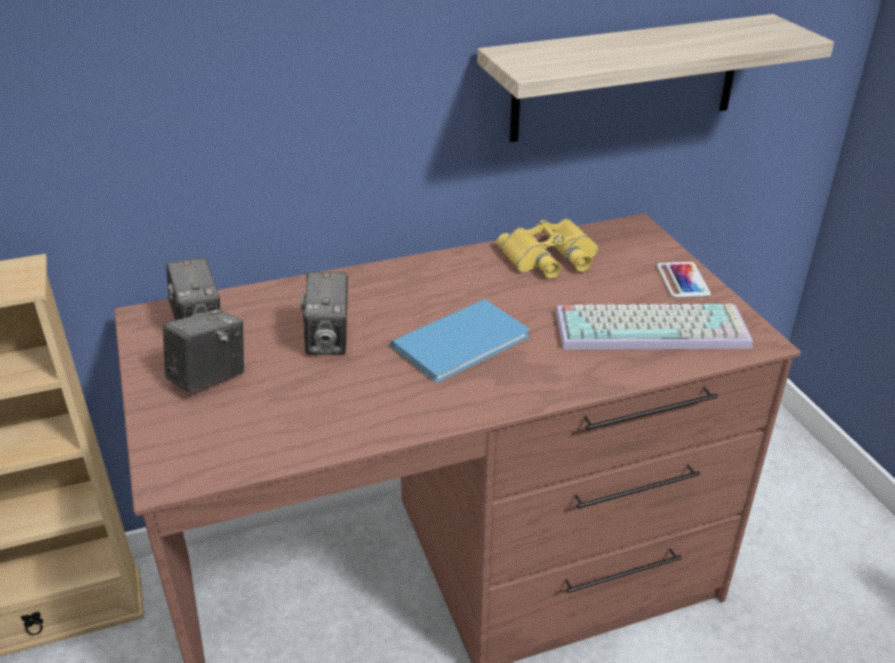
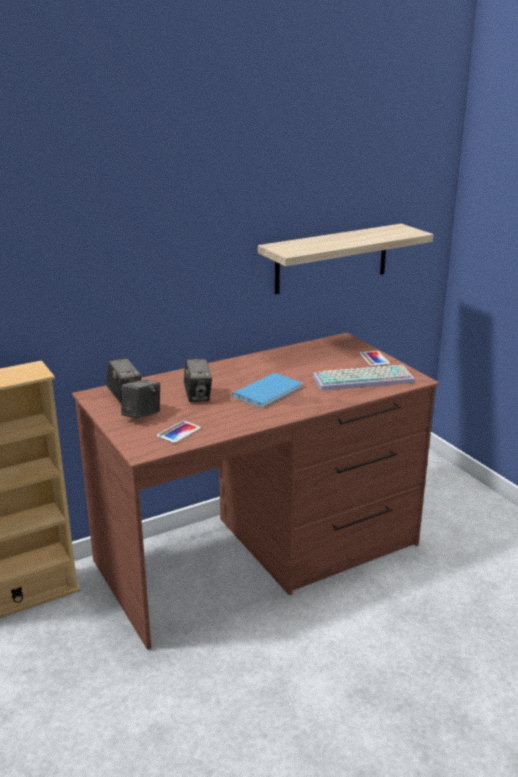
camera: 10 degrees left, 10 degrees down
(259, 430) = (179, 432): none -> phone
(550, 258) = (302, 354): yellow binoculars -> none

